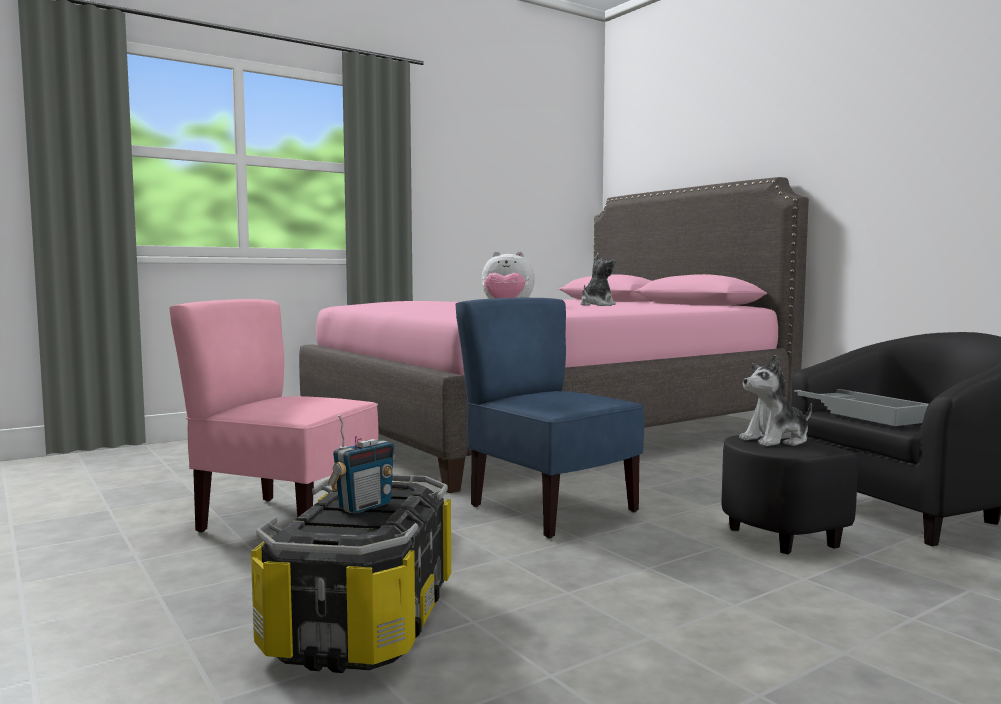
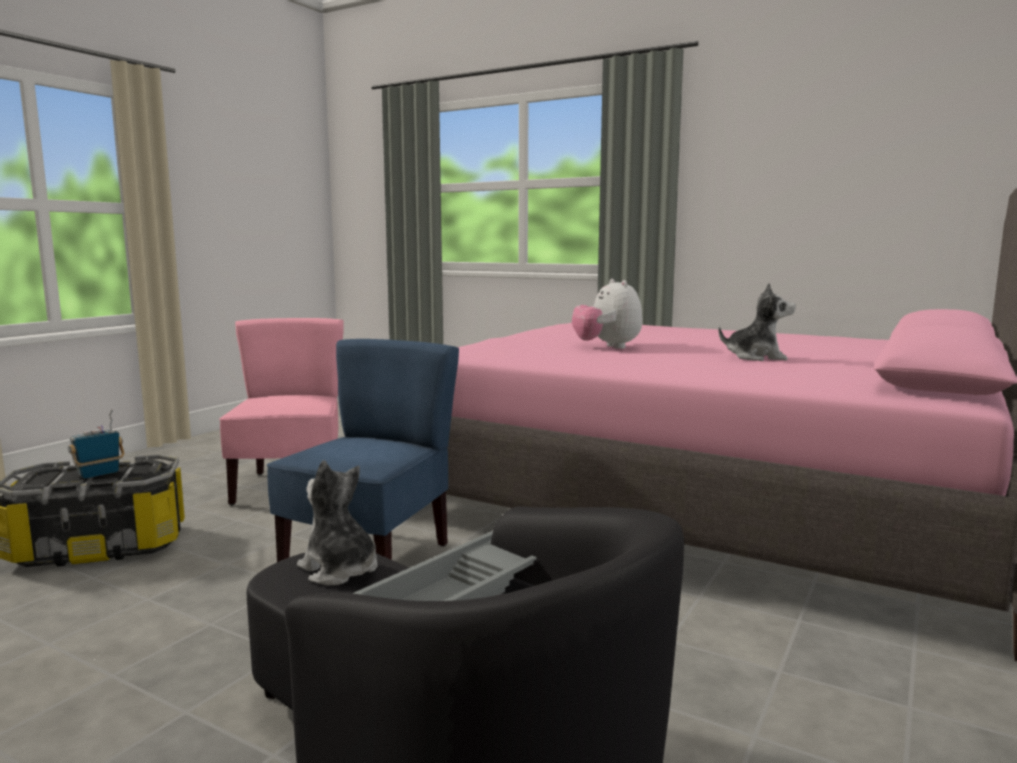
camera: 65 degrees right, 5 degrees up
(364, 506) = (99, 474): radio -> radio turned 120 degrees clockwise

